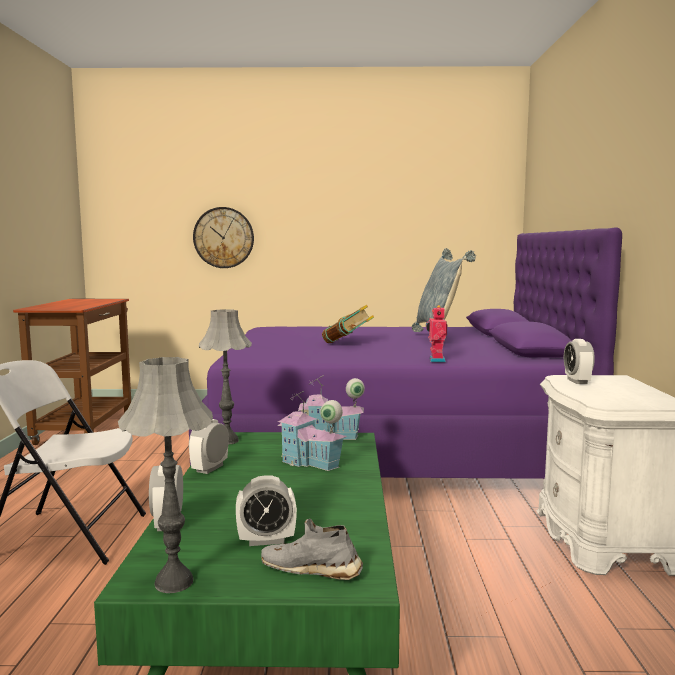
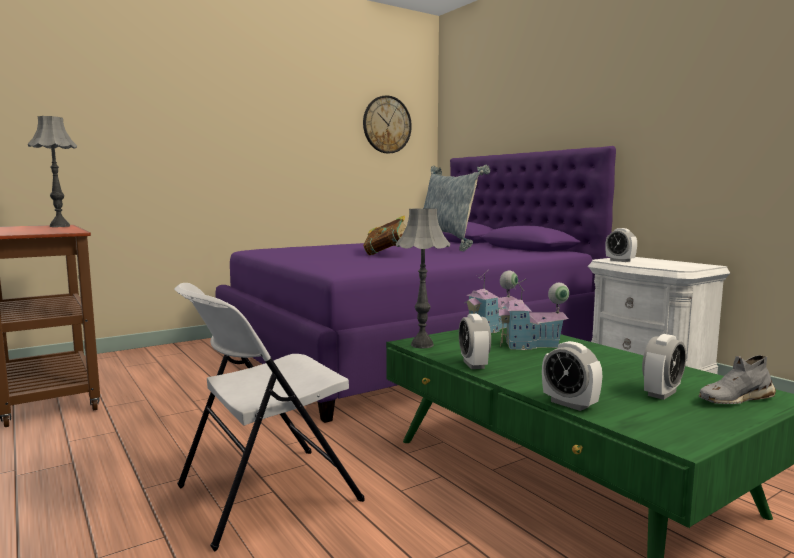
camera: 35 degrees left, 0 degrees up
(173, 582) = (697, 433): grey table lamp -> grey table lamp (59, 226)
(223, 237) = (168, 153): wall clock -> wall clock (387, 124)
(435, 360) = (500, 257): toy robot -> none

